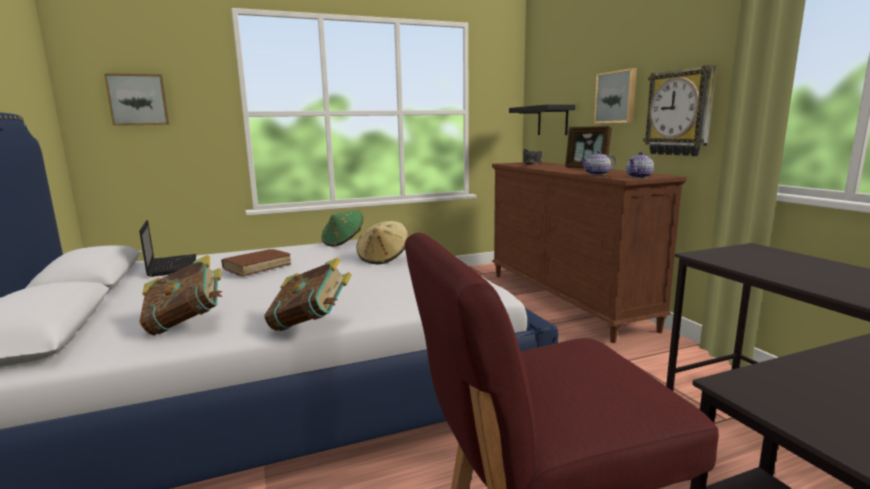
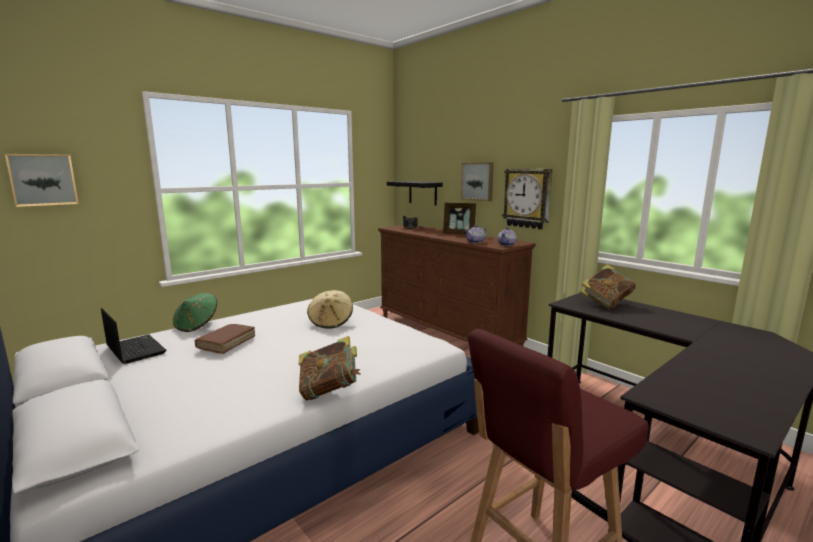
camera: 20 degrees left, 0 degrees up
(187, 324) = (220, 406): book -> book (606, 303)
(343, 242) = (280, 308): green hat -> green hat (197, 325)

